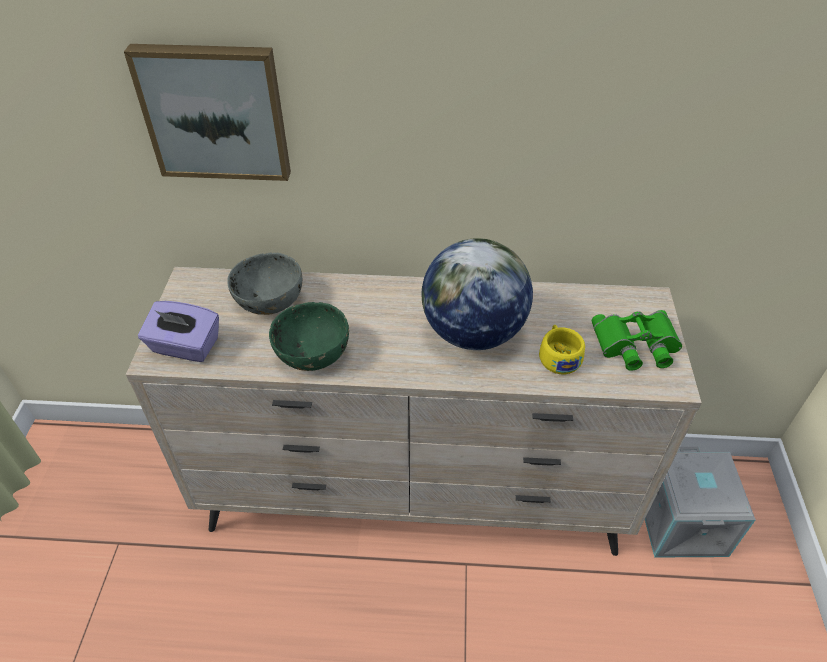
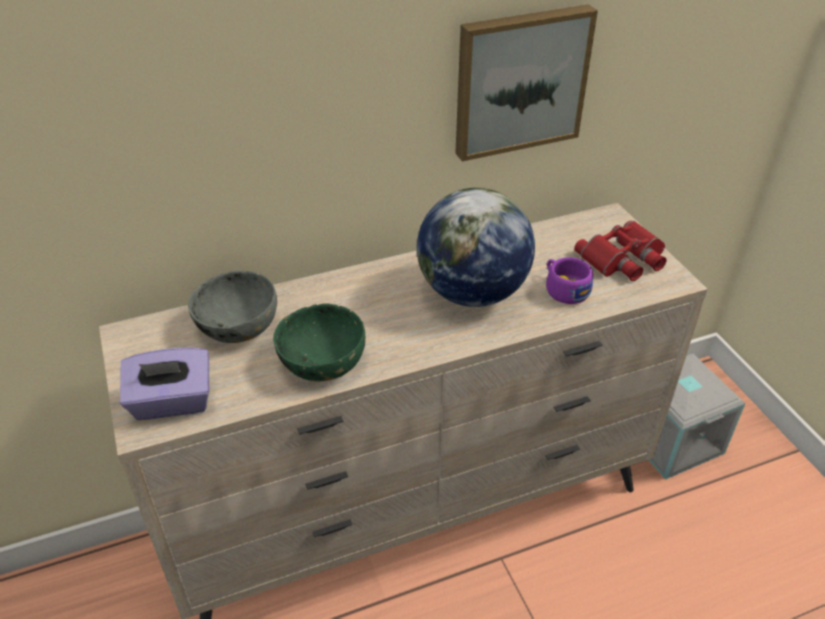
camera: 25 degrees left, 5 degrees down
(215, 111) = (144, 118): picture -> picture (519, 81)
(558, 356) = (564, 289): yellow cup -> purple cup
(636, 345) = (624, 259): green binoculars -> red binoculars

